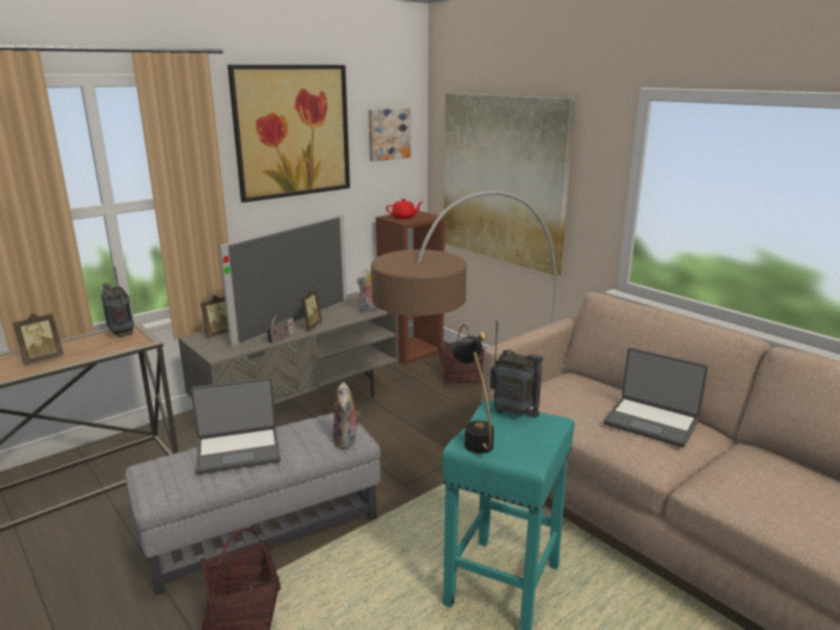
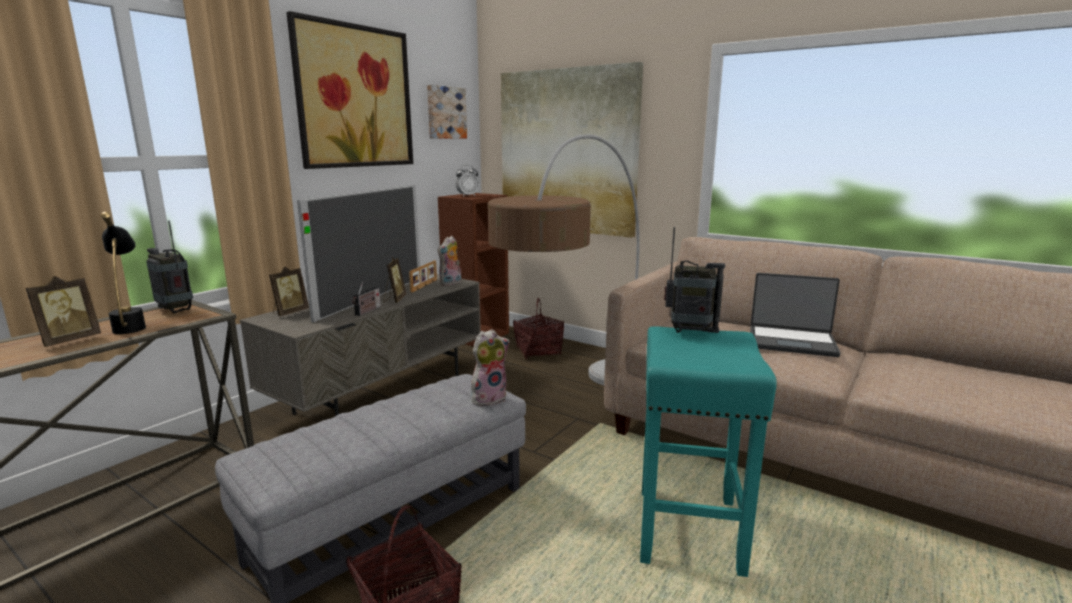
camera: 15 degrees left, 5 degrees down
(238, 450) = (365, 421): laptop -> none
(345, 311) = (425, 286): none -> picture frame
(347, 441) = (489, 398): plush toy -> plush toy turned 105 degrees counterclockwise
(404, 217) = (467, 196): red teapot -> alarm clock
(474, 438) = (673, 354): black table lamp -> black table lamp (131, 325)

